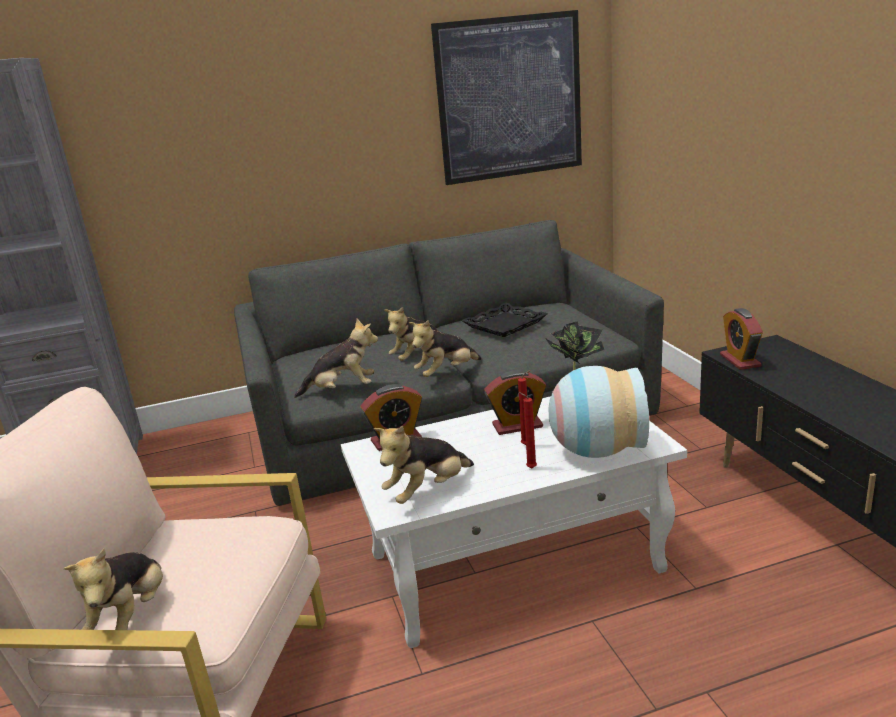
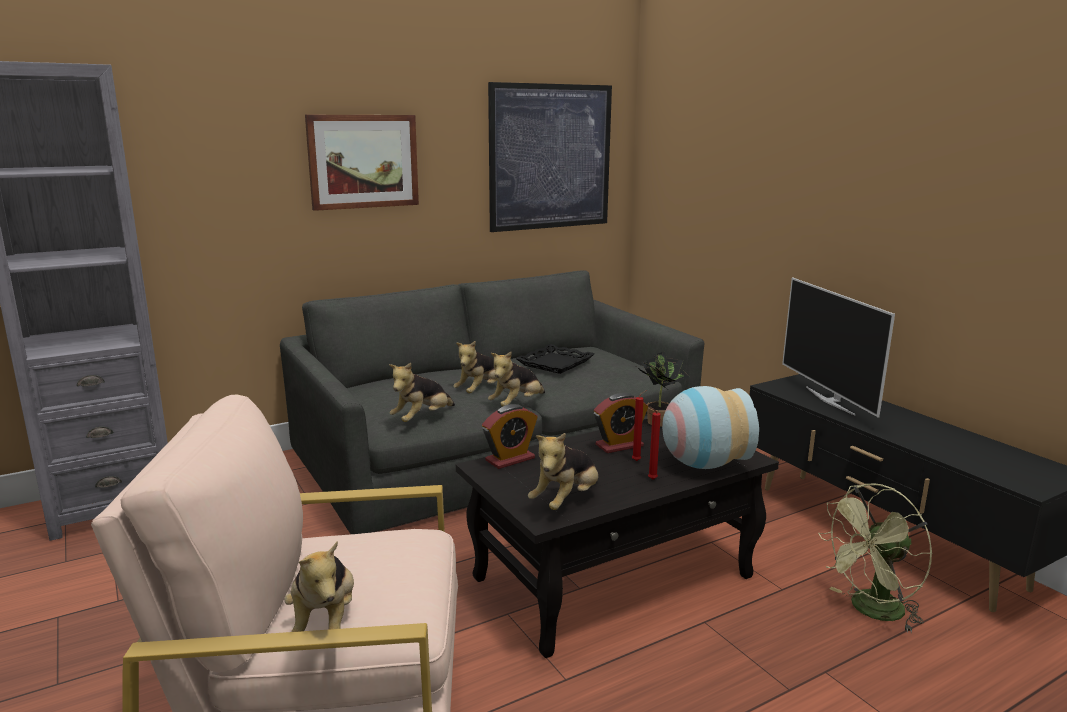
camera: 15 degrees left, 5 degrees down
(301, 123) = (363, 161): none -> picture
(342, 390) = (422, 419): plush toy -> plush toy turned 150 degrees clockwise
(516, 562) = (614, 577): white coffee table -> black coffee table
(740, 360) = (786, 392): alarm clock -> none
(788, 371) = (830, 400): none -> television
(791, 622) = (870, 611): none -> green fan

